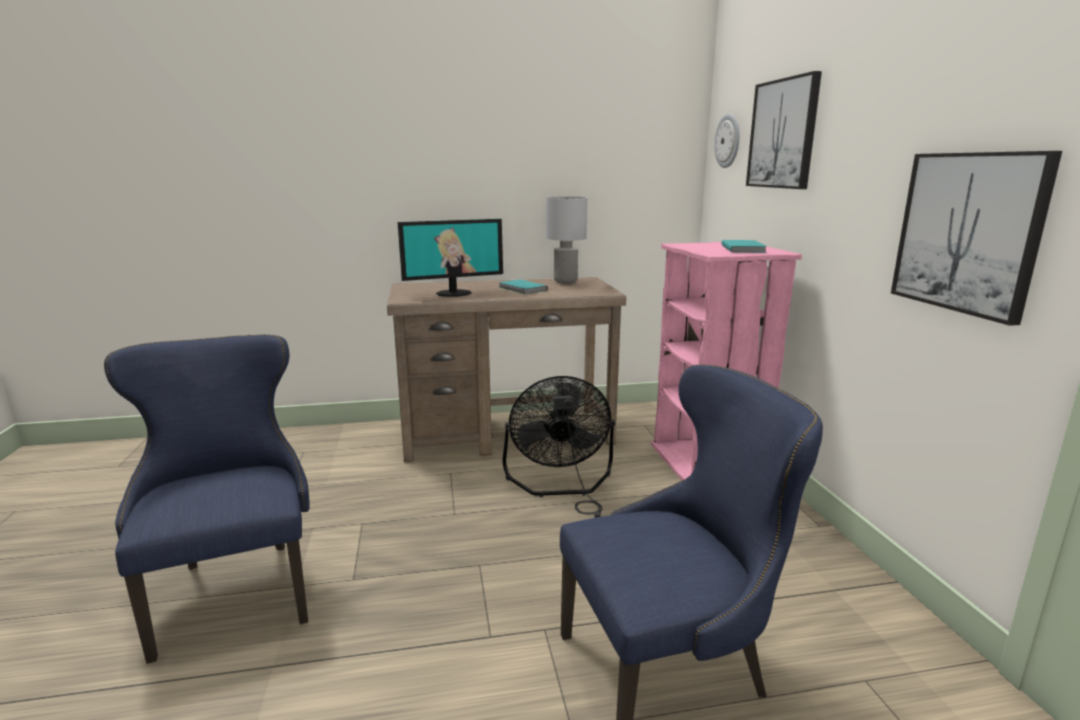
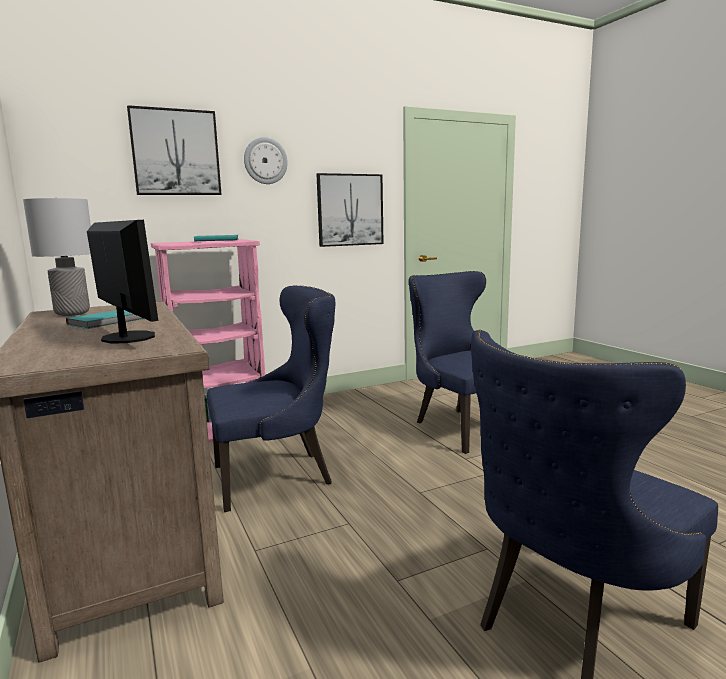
camera: 105 degrees left, 5 degrees down
(564, 487) = (277, 476): black fan -> blue chair
(728, 141) = (72, 151): wall clock -> wall clock (265, 161)

